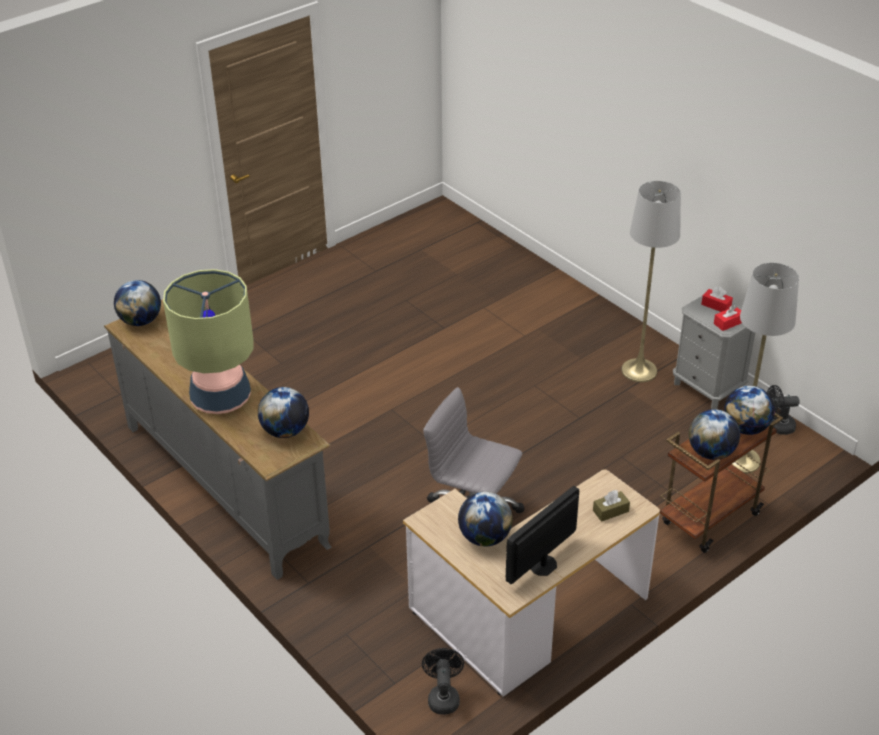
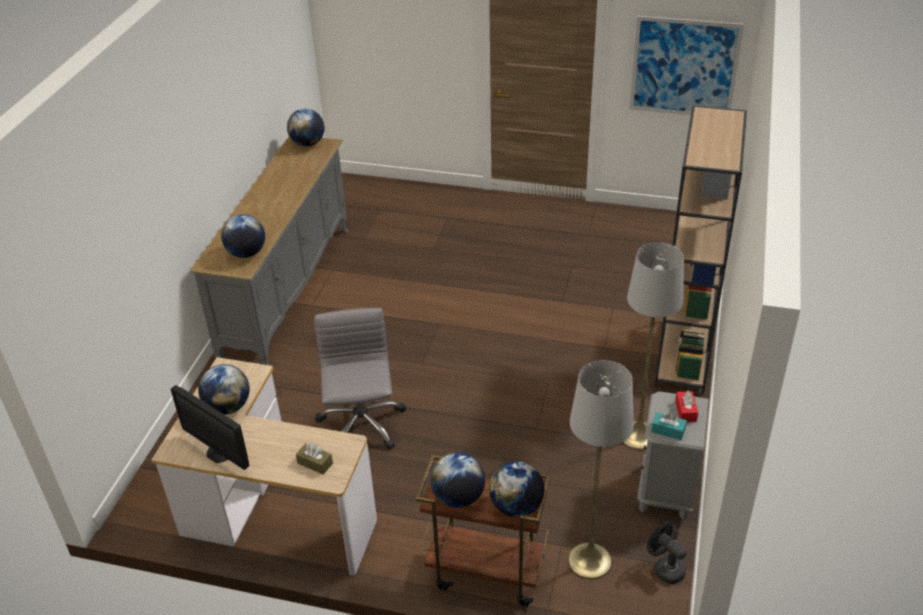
camera: 55 degrees right, 0 degrees up
(221, 398) = (257, 211): table lamp -> none
(391, 70) = (684, 67): none -> picture
(443, 697) = (161, 503): black fan -> none
(543, 565) = (219, 453): monitor -> monitor turned 150 degrees counterclockwise
(577, 303) = (684, 356): none -> bookcase
(728, 323) = (668, 430): red tissue box -> turquoise tissue box

